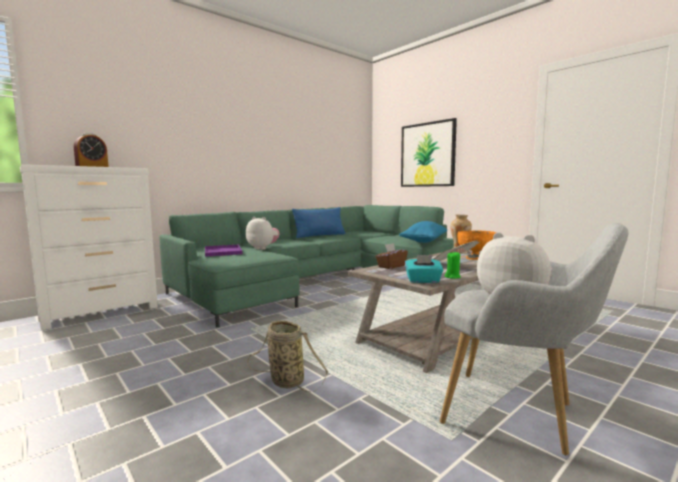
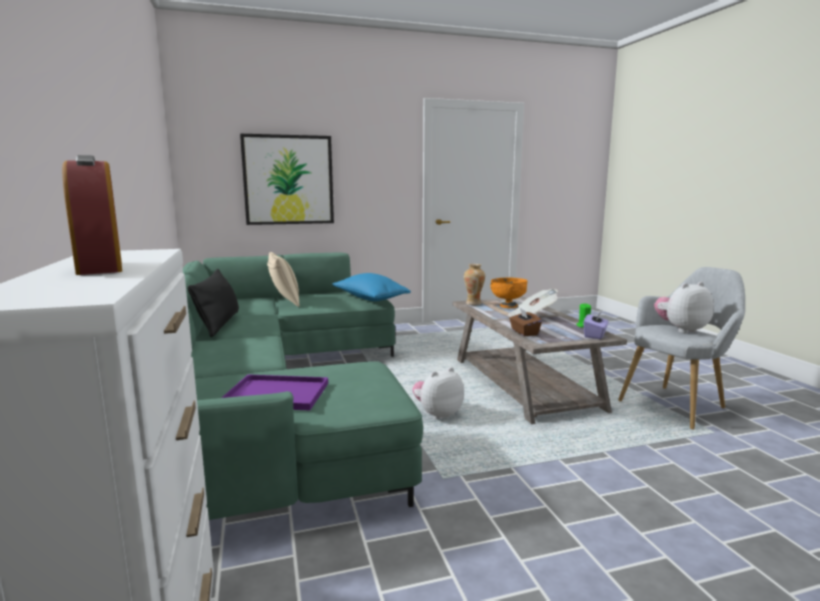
camera: 65 degrees left, 5 degrees up
(263, 248) = (268, 367): plush toy -> plush toy (437, 414)
(285, 381) = (615, 478): basket -> none
(319, 235) = (218, 323): blue pillow -> black pillow
(381, 235) = (284, 302): none -> beige pillow
(423, 281) = (595, 335): turquoise tissue box -> purple tissue box

